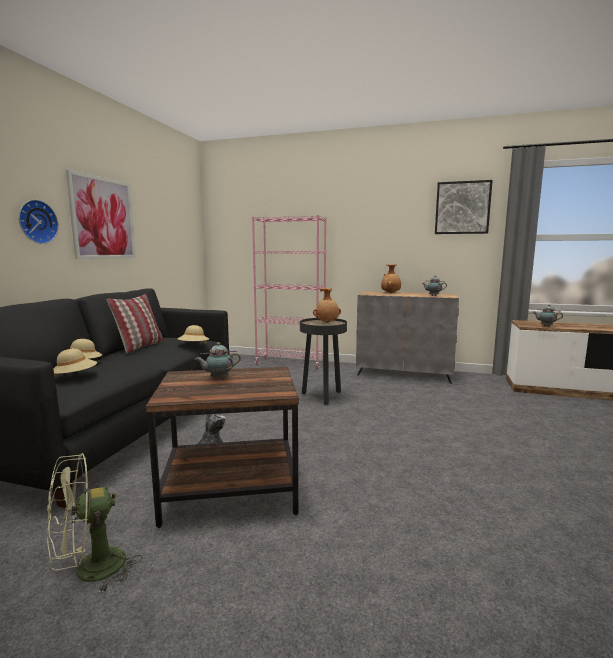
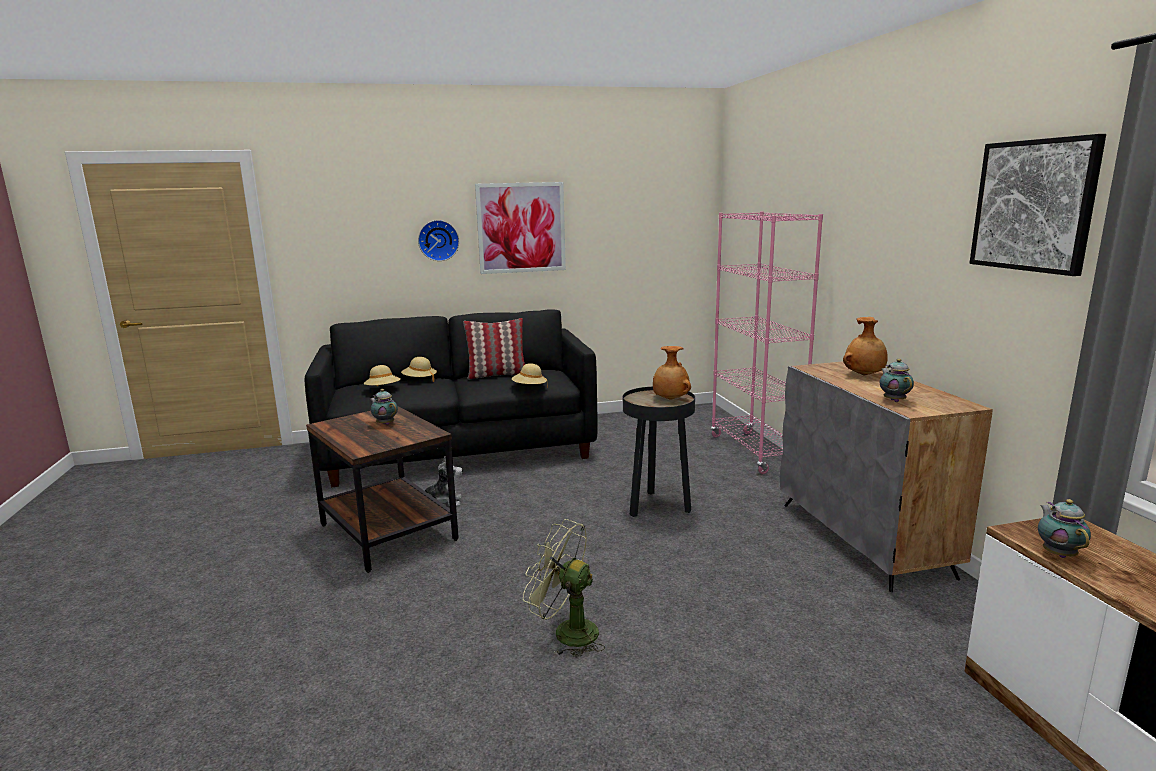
camera: 60 degrees right, 5 degrees up
(89, 571) = (269, 525): green fan -> green fan (566, 632)

